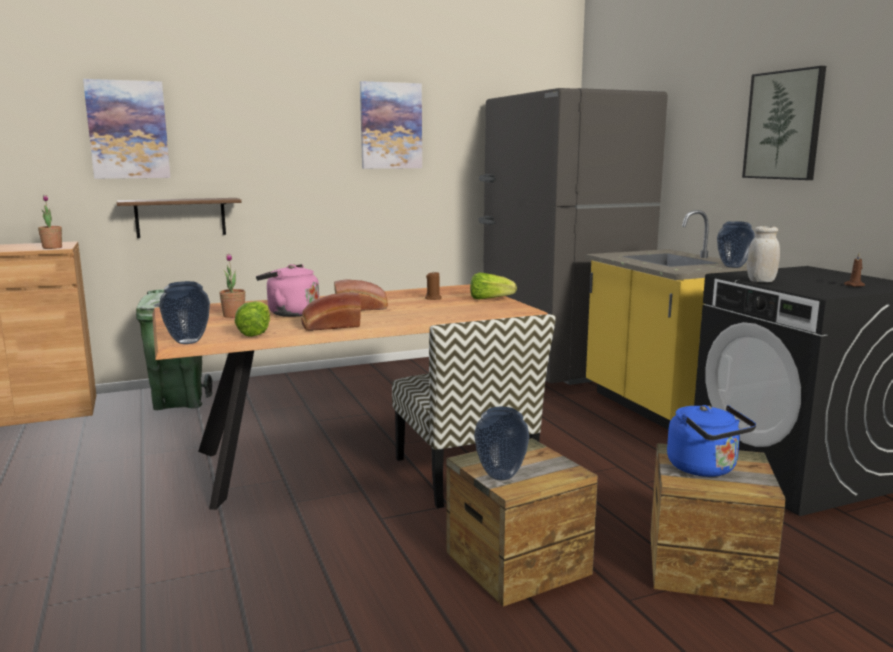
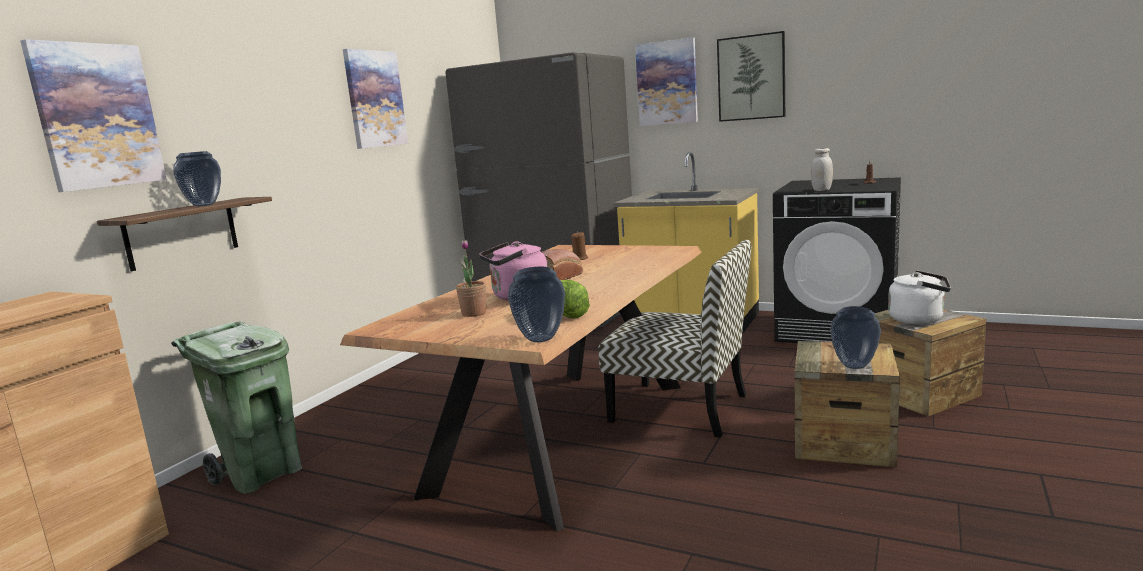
camera: 40 degrees left, 0 degrees up
(52, 248) = (68, 301): potted plant -> none
(330, 326) = (601, 293): bread -> none
(490, 299) = (623, 249): lettuce -> none
(703, 125) = (667, 83): none -> picture
(705, 469) = (919, 319): blue kettle -> white kettle
(733, 266) = (740, 191): vase -> vase (204, 205)

